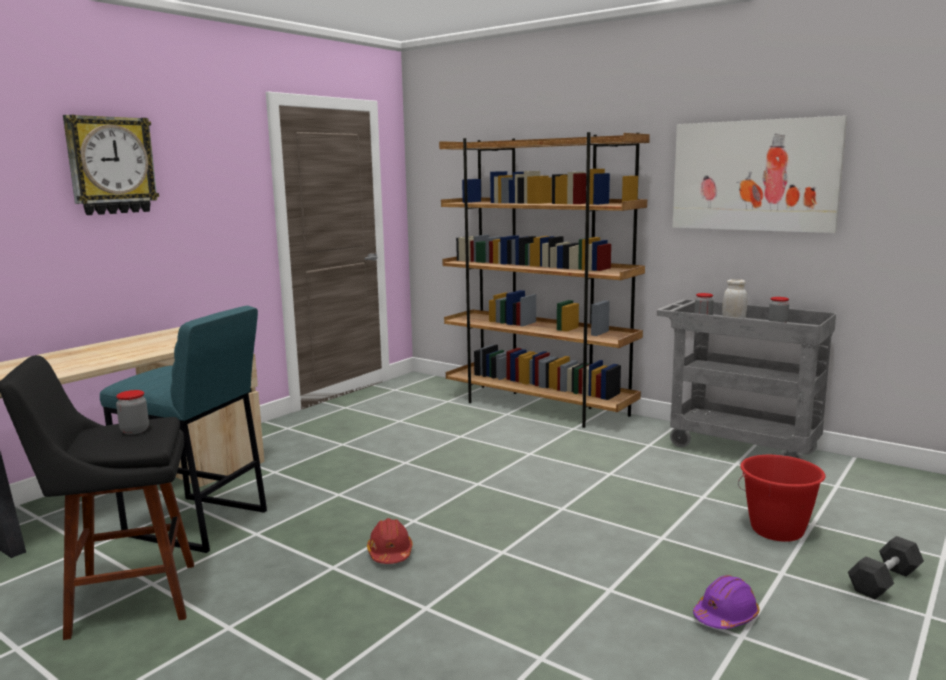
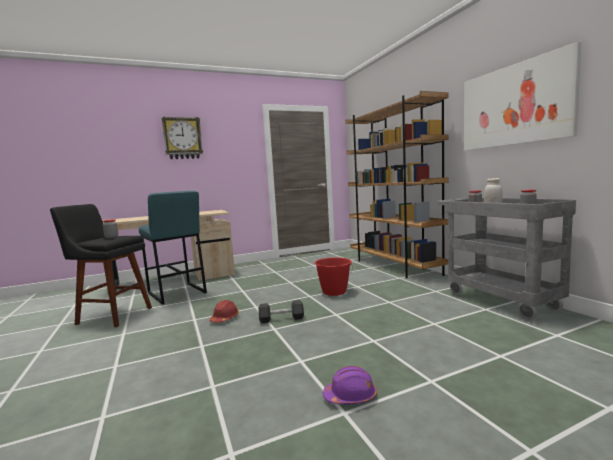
camera: 30 degrees right, 5 degrees down
(777, 530) = (464, 353): red bucket -> red bucket (334, 292)
(884, 581) = (518, 410): black dumbbell -> black dumbbell (281, 319)

